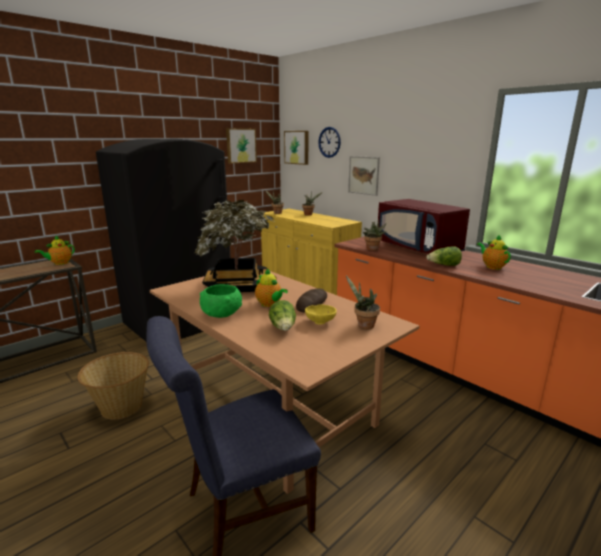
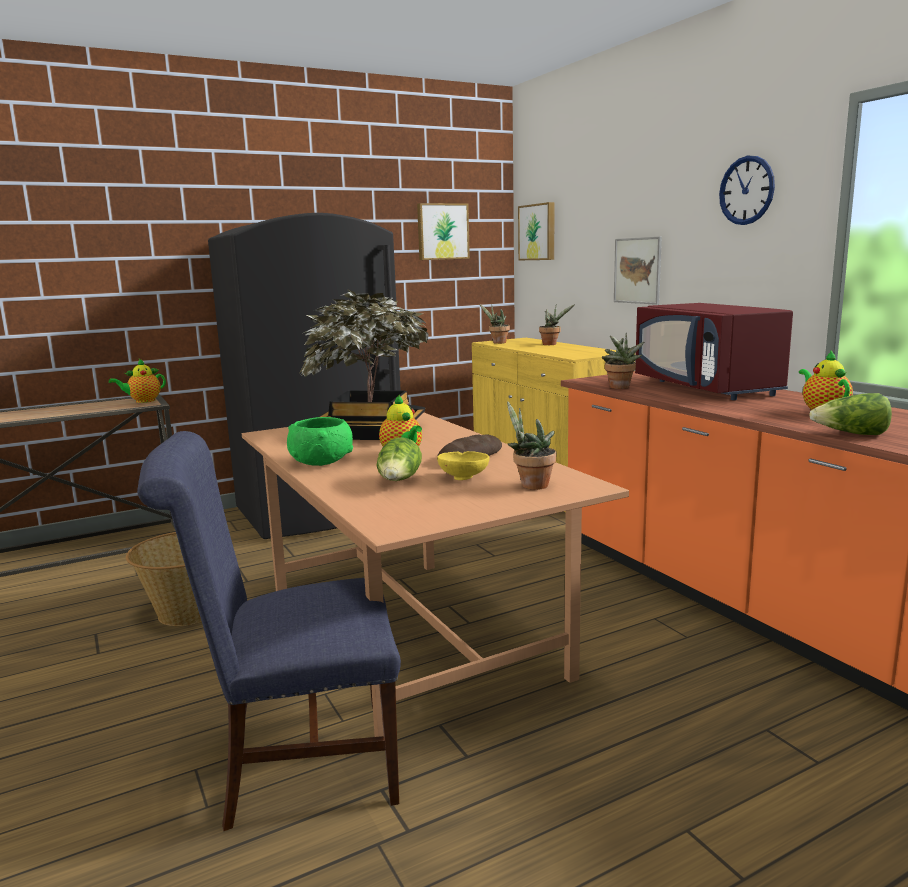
camera: 15 degrees right, 5 degrees down
(329, 142) = (585, 218): wall clock -> wall clock (746, 190)
(444, 265) = (729, 409): lettuce -> lettuce (851, 434)

